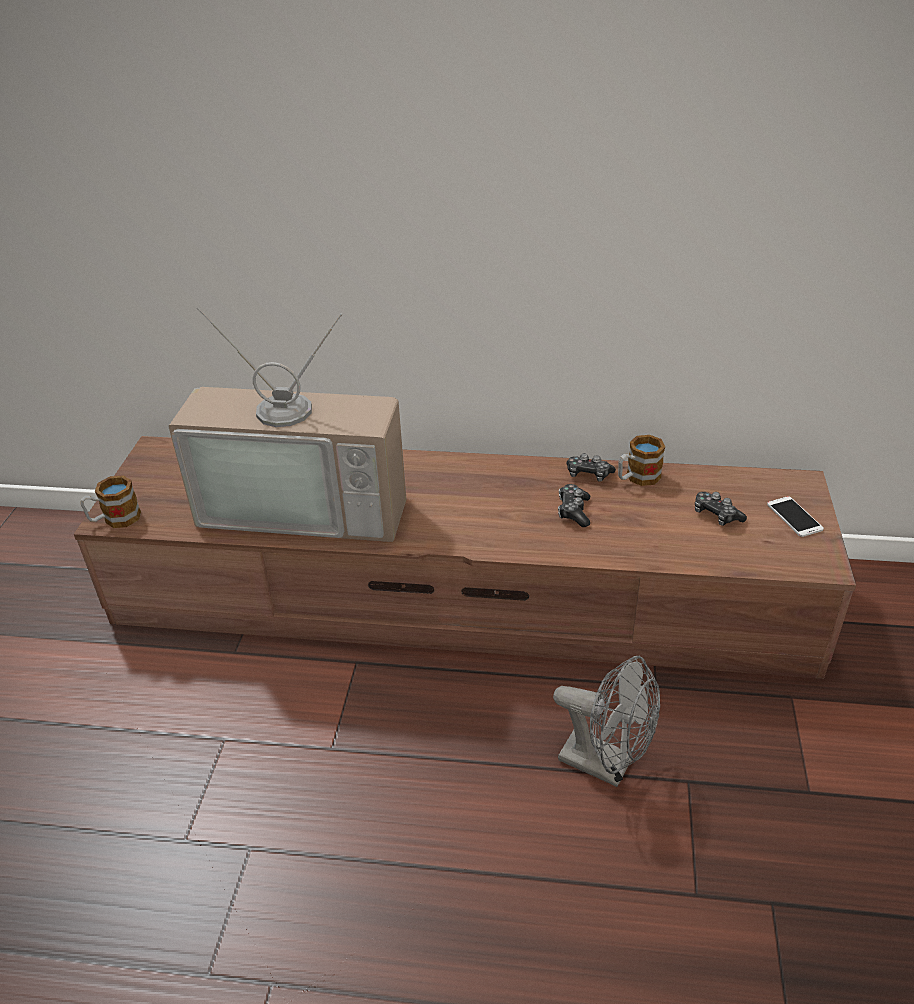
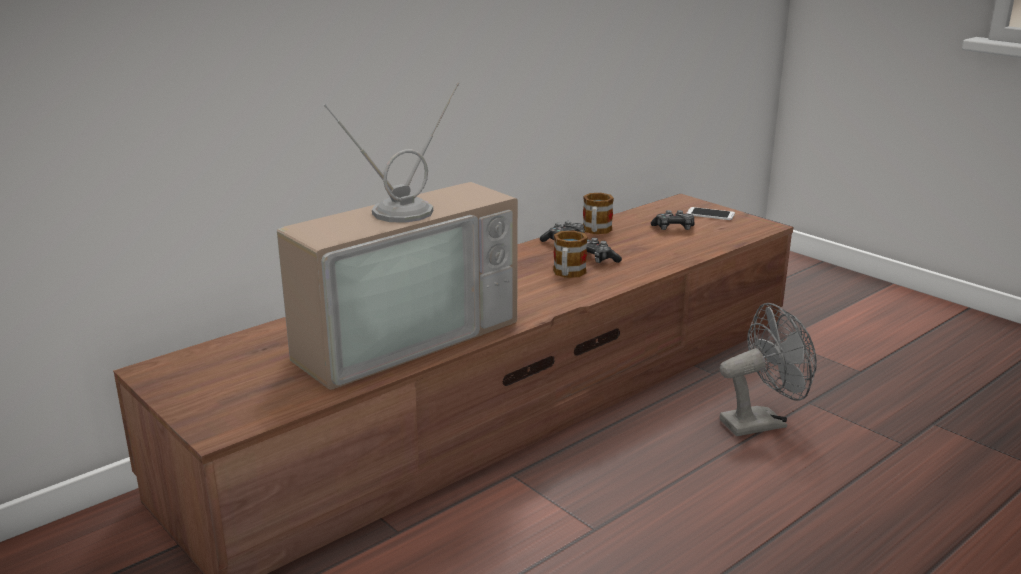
camera: 50 degrees left, 15 degrees down
(115, 519) = (228, 425): mug -> mug (568, 274)

